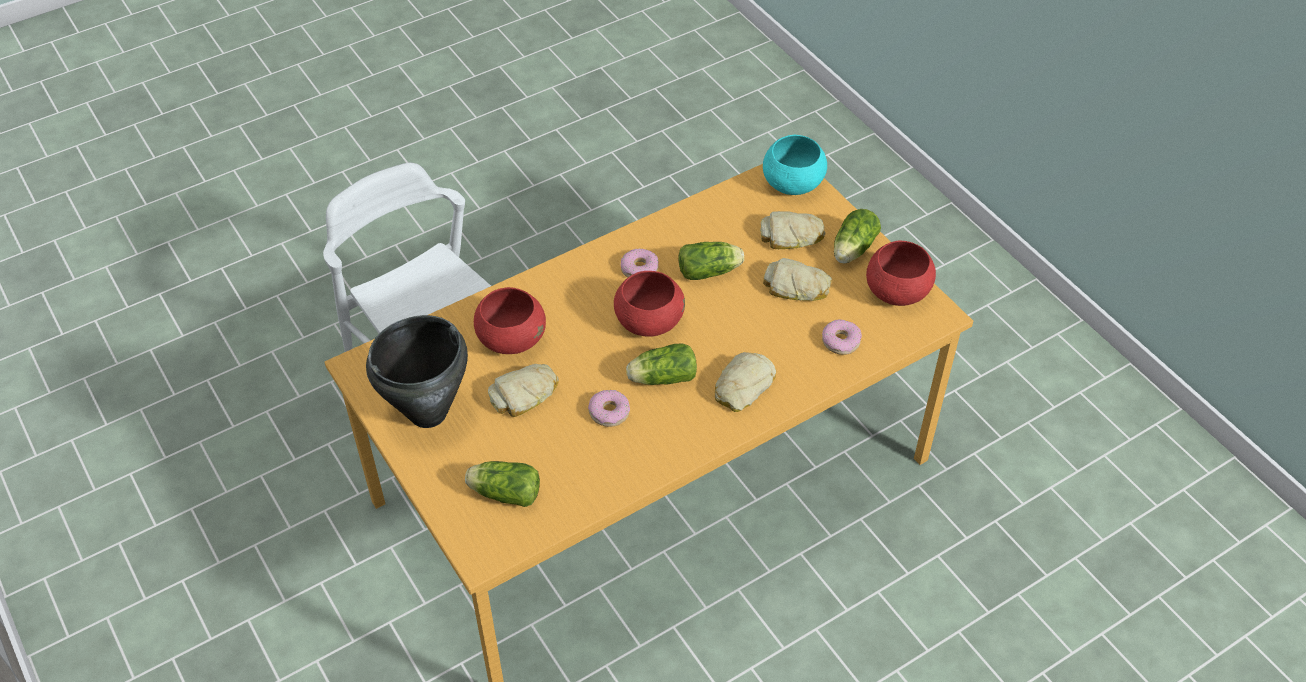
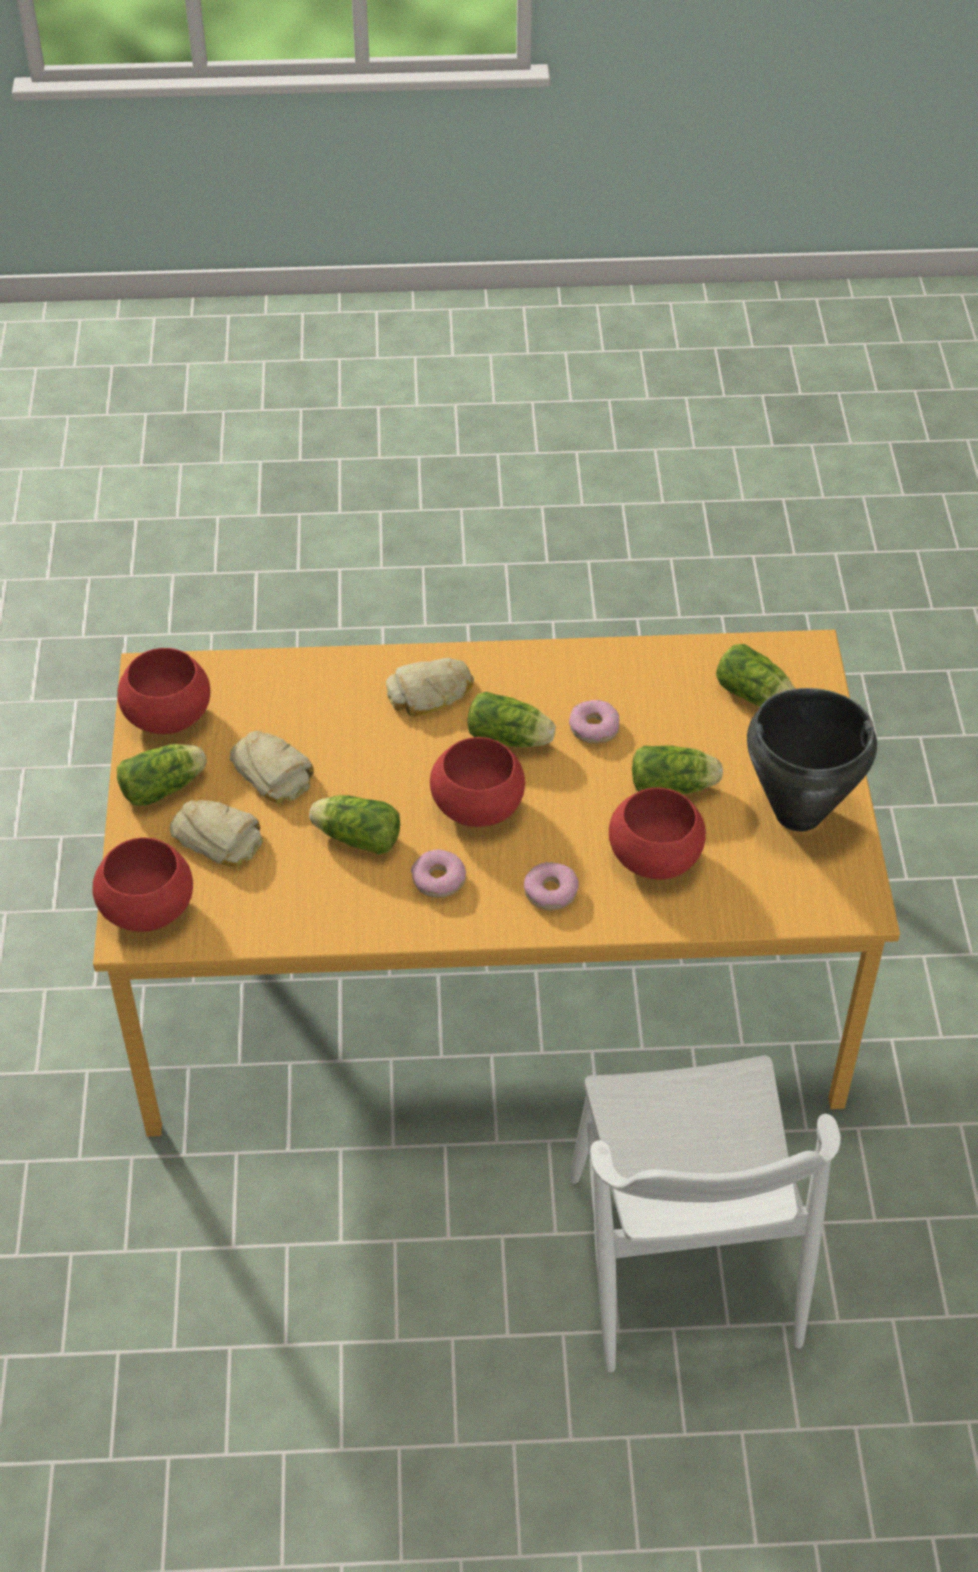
camera: 150 degrees left, 0 degrees up
(525, 394) = (675, 786): bread -> lettuce
(792, 184) = (148, 910): turquoise bowl -> red bowl
(841, 341) = (283, 692): donut -> donut (550, 891)

